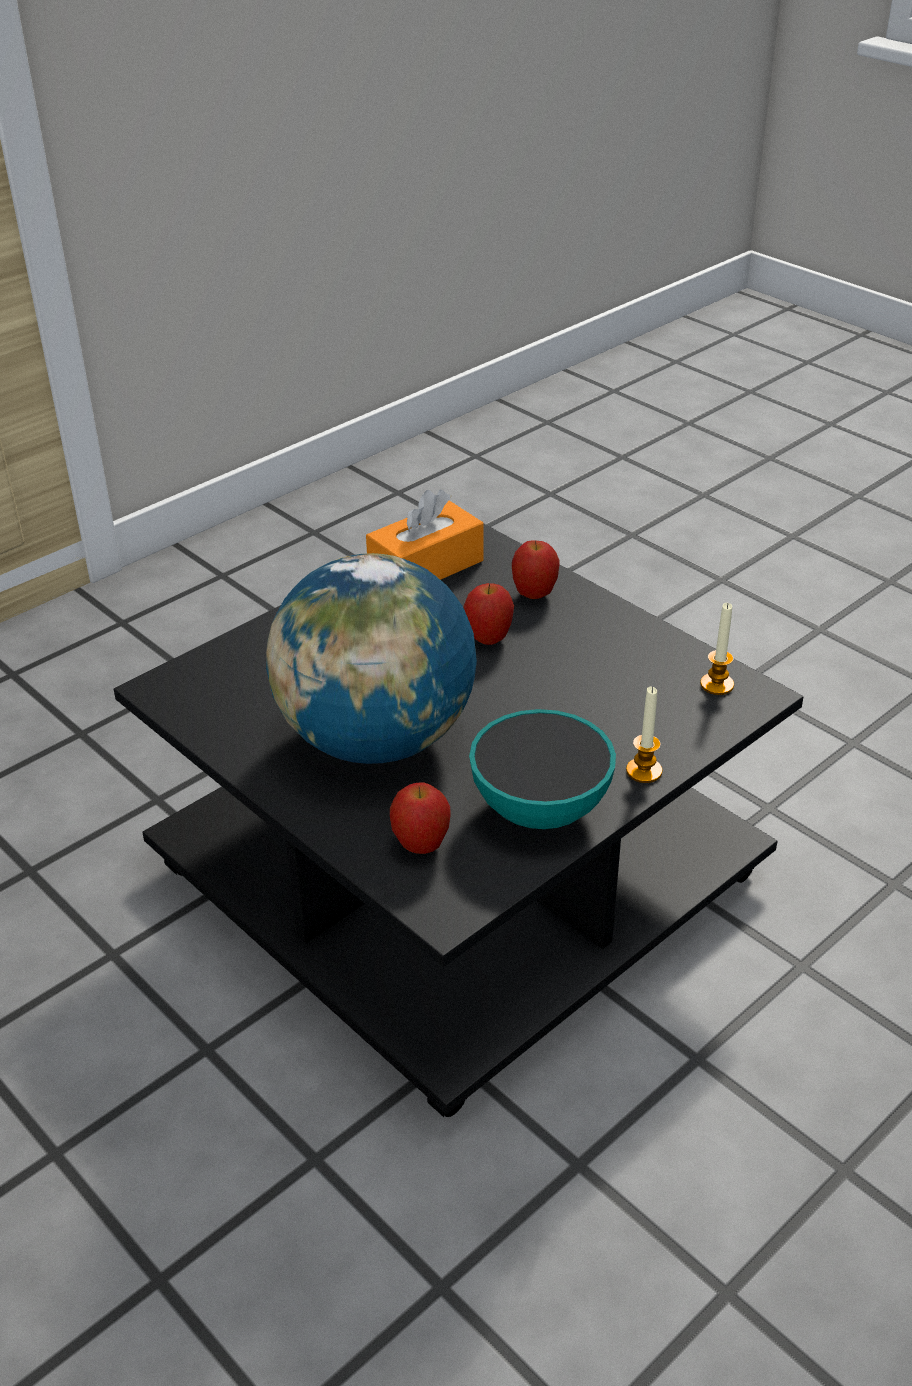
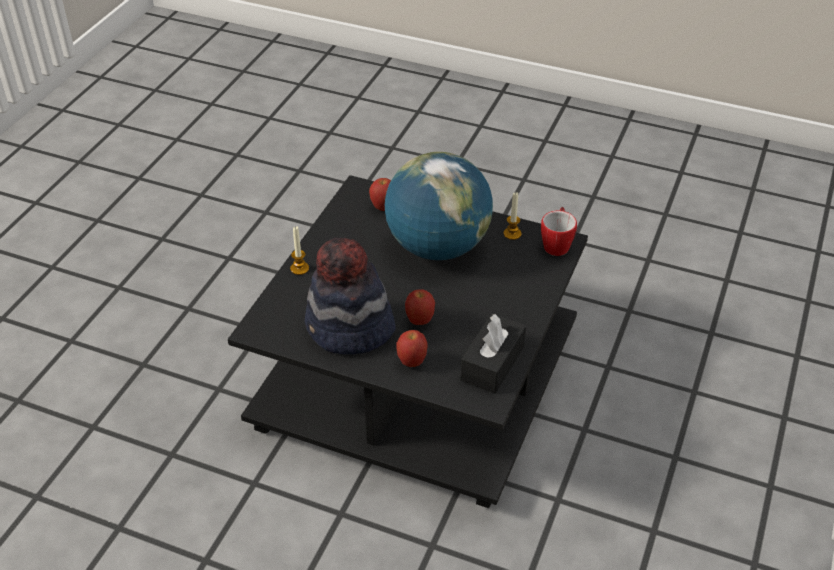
camera: 155 degrees right, 5 degrees up
(178, 686) = (557, 244): none -> mug
(426, 567) = (492, 363): orange tissue box -> black tissue box
(540, 809) = (340, 237): bowl -> none
(601, 656) = (349, 329): none -> hat
(717, 684) = (277, 330): candle -> candle (512, 234)

